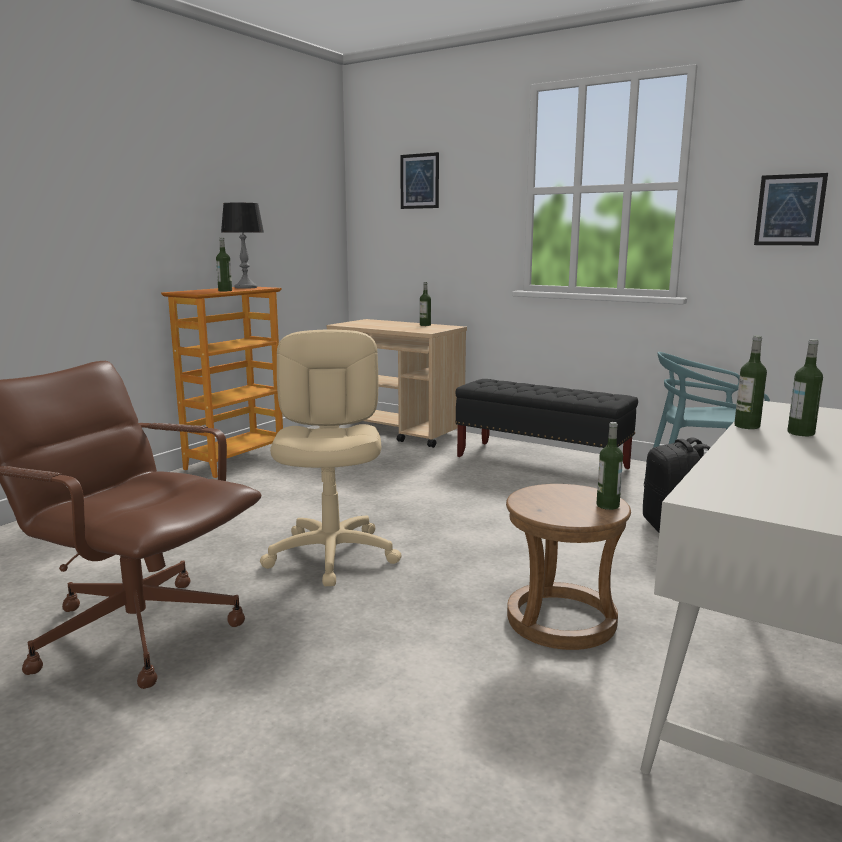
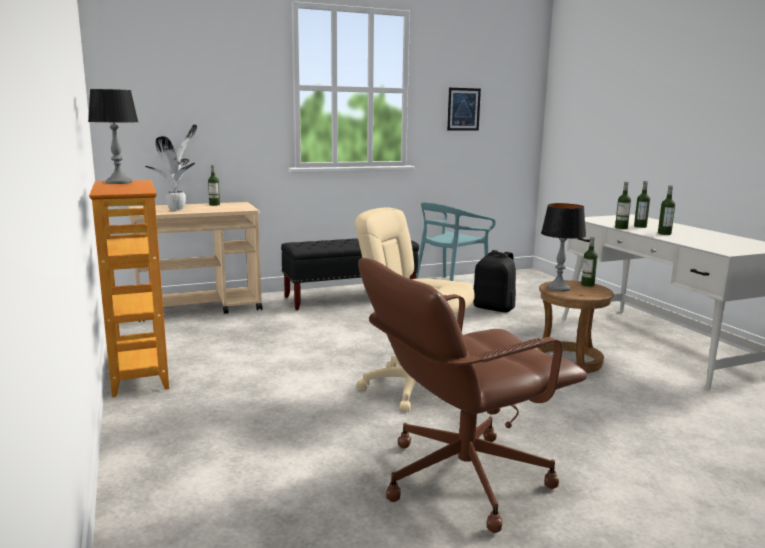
camera: 55 degrees left, 0 degrees up
(225, 290) = (138, 187): bottle -> bottle (664, 233)
(379, 325) = (178, 209): none -> potted plant
(419, 181) = (184, 70): picture -> none
(546, 494) = (558, 288): none -> table lamp

